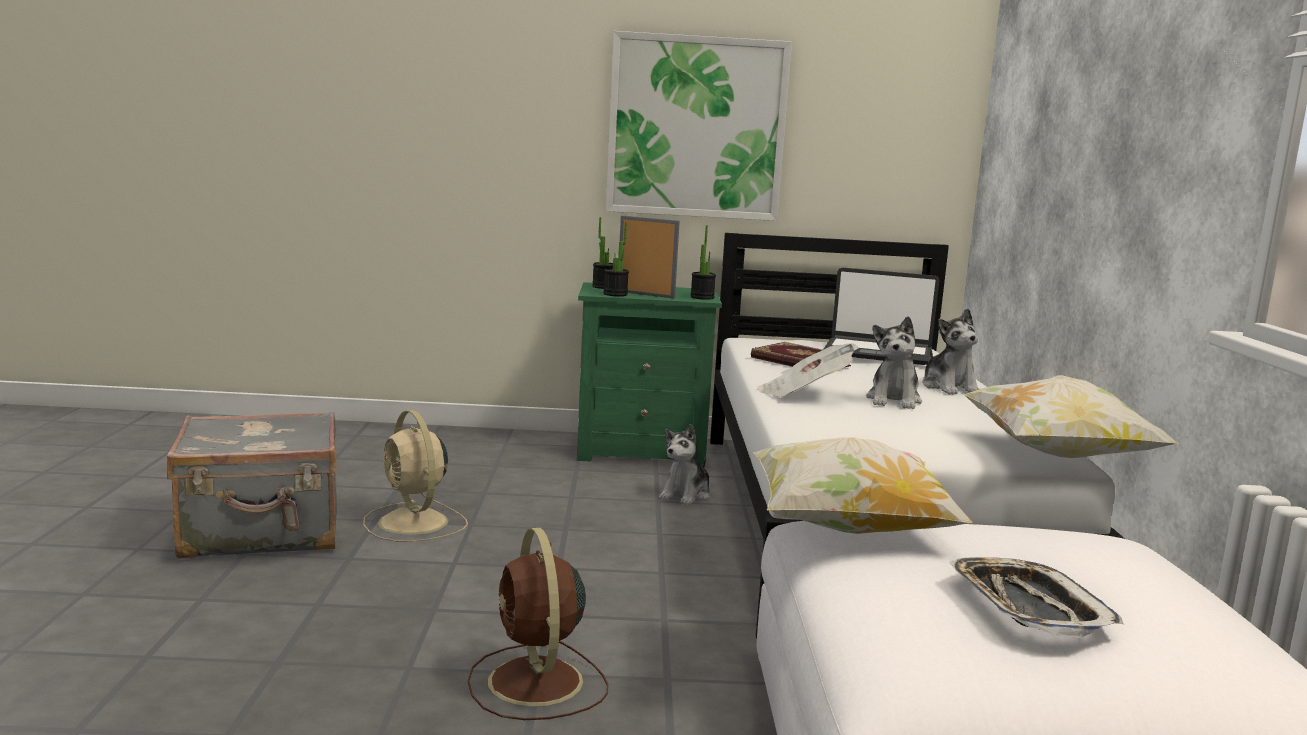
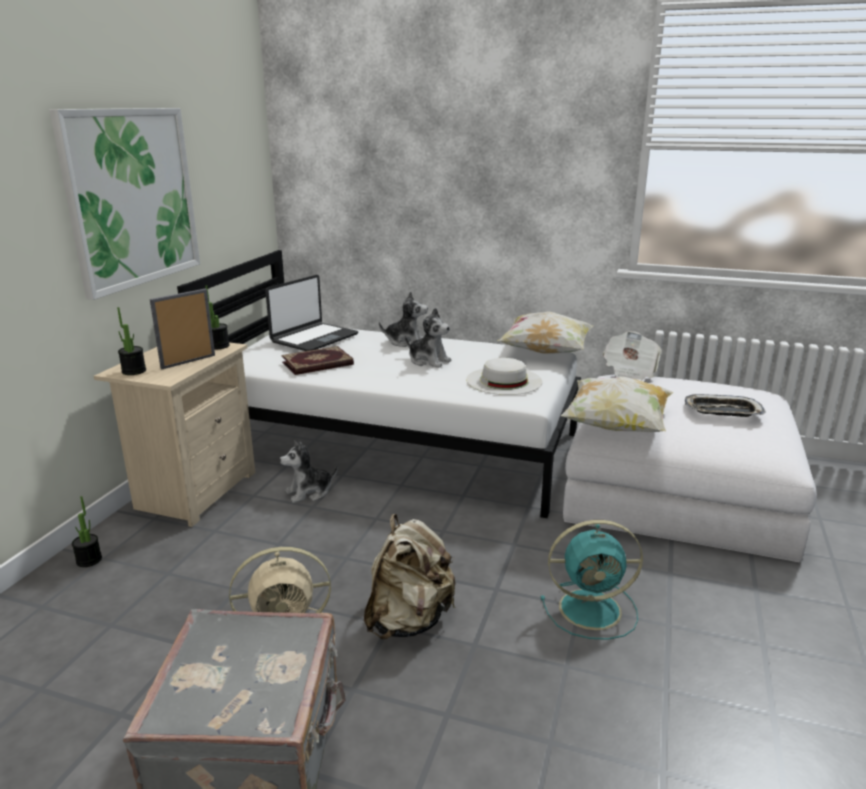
camera: 70 degrees left, 10 degrees up
(465, 571) = (409, 620): none -> beige backpack
(536, 684) = (593, 609): brown fan -> turquoise fan
(615, 294) = (178, 372): potted plant -> potted plant (89, 560)
(642, 451) = (194, 491): green nightstand -> beige nightstand
(686, 495) = (309, 492): plush toy -> plush toy turned 105 degrees clockwise
(804, 395) = (407, 380): newspaper -> newspaper (629, 372)
(876, 434) = (504, 380): none -> white hat

